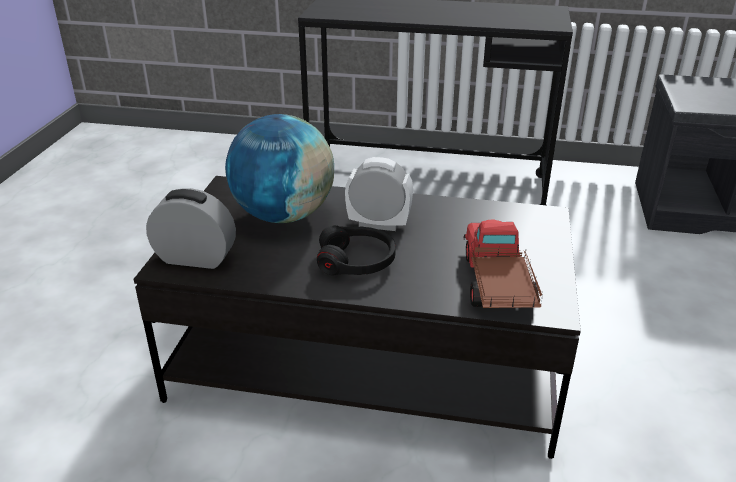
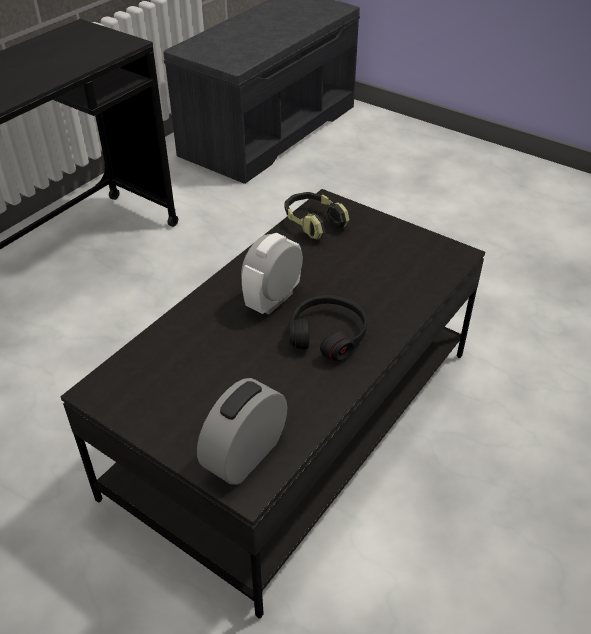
camera: 65 degrees left, 10 degrees up
(283, 215) = (206, 361): globe -> none
(496, 286) = (411, 268): toy truck -> none
(507, 216) = (313, 223): none -> headphones

